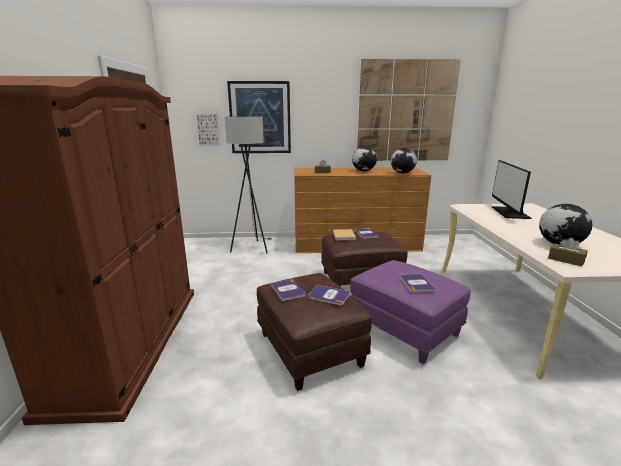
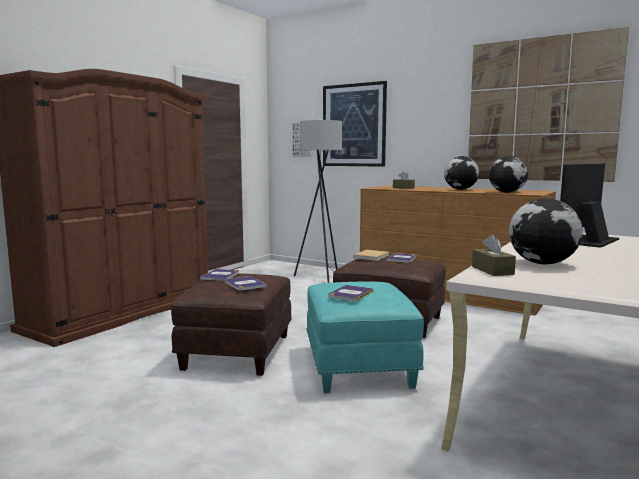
camera: 35 degrees right, 10 degrees down
(405, 329) = (360, 366): purple ottoman -> turquoise ottoman

